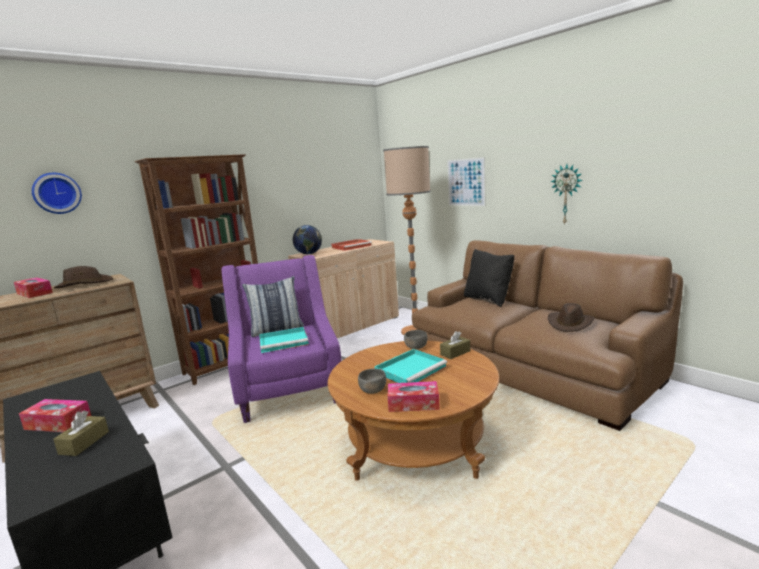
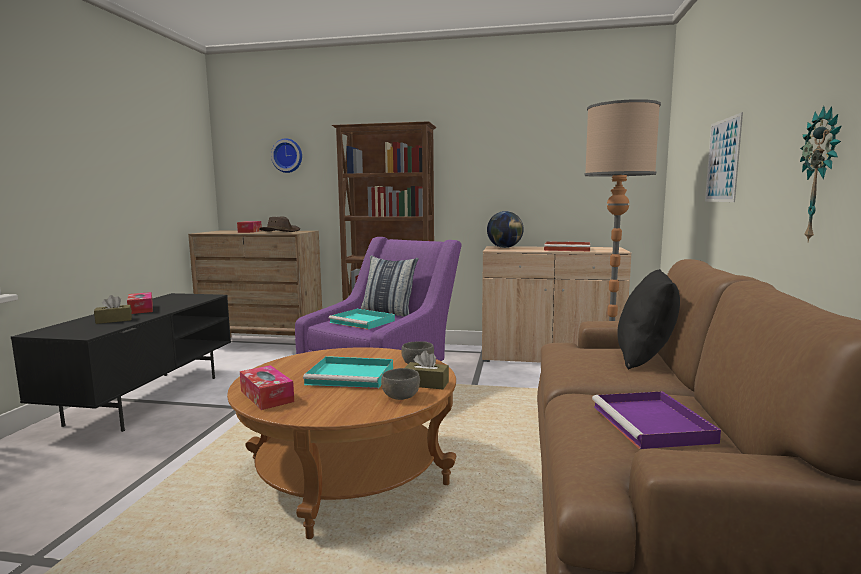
camera: 50 degrees right, 5 degrees down
(373, 390) = (284, 374): grey bowl -> grey bowl (400, 396)
(570, 324) = (653, 424): brown hat -> purple tray

